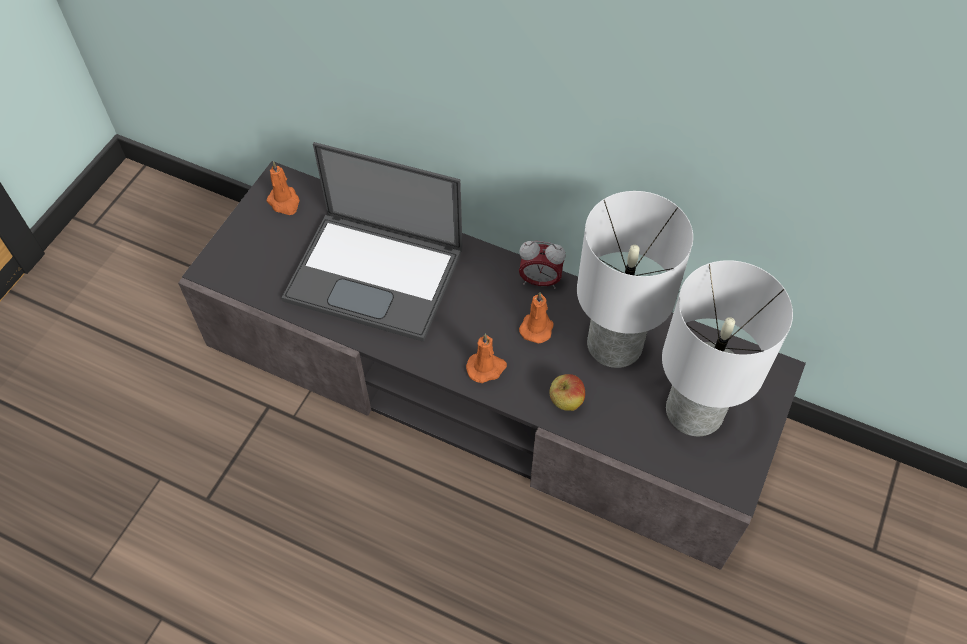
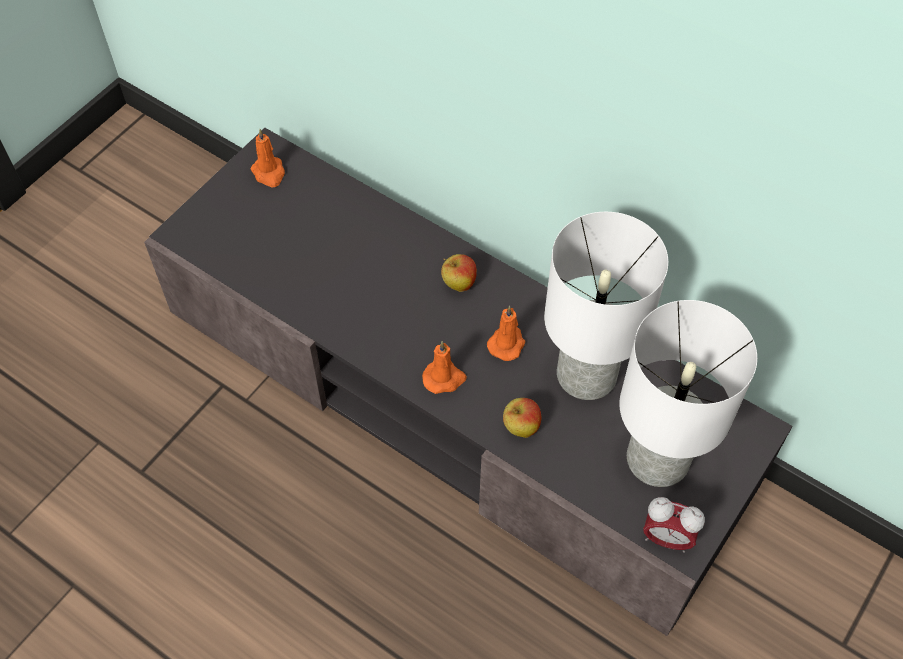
camera: 10 degrees right, 0 degrees up
(377, 275) = (349, 263): laptop -> none
(481, 279) = (458, 283): none -> apple
(540, 281) = (520, 294): alarm clock -> alarm clock (666, 538)

